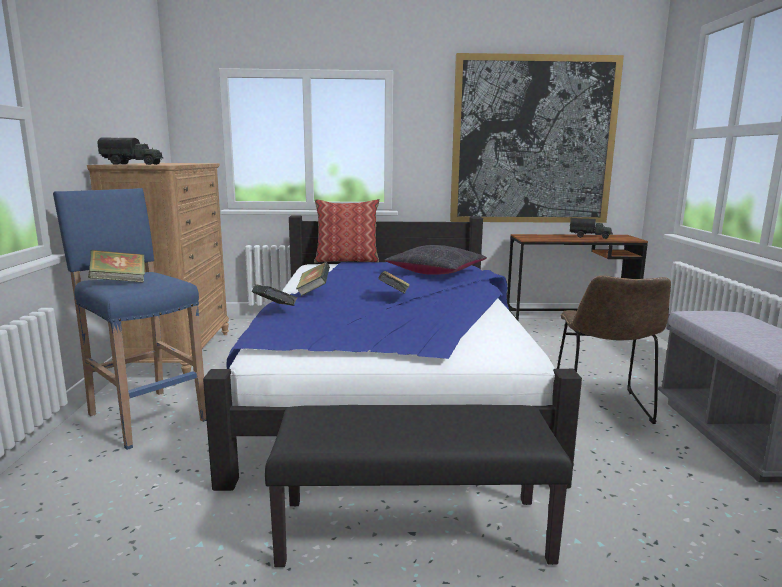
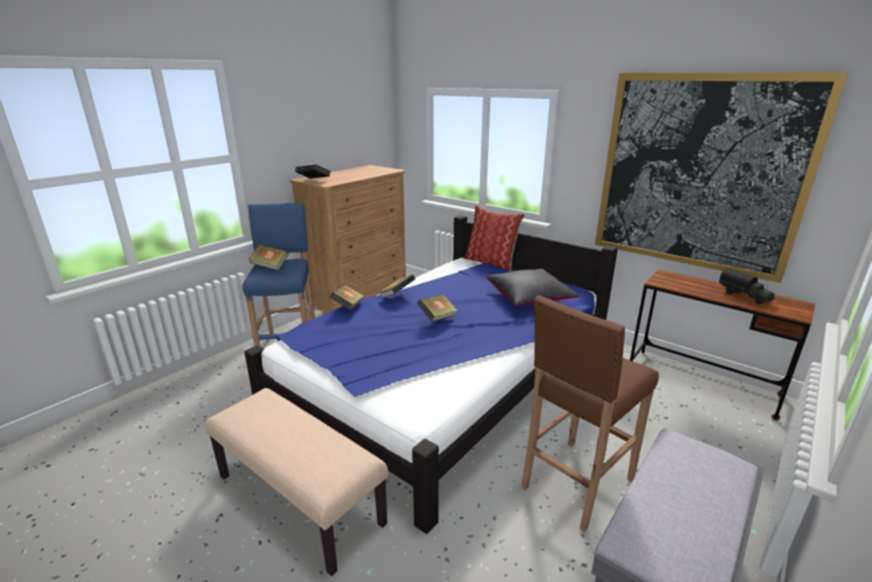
camera: 40 degrees right, 10 degrees up
(133, 164) = (314, 181): toy truck -> book
(414, 530) = (300, 499): black bench -> beige bench
(602, 407) = (575, 484): brown chair -> brown stool

